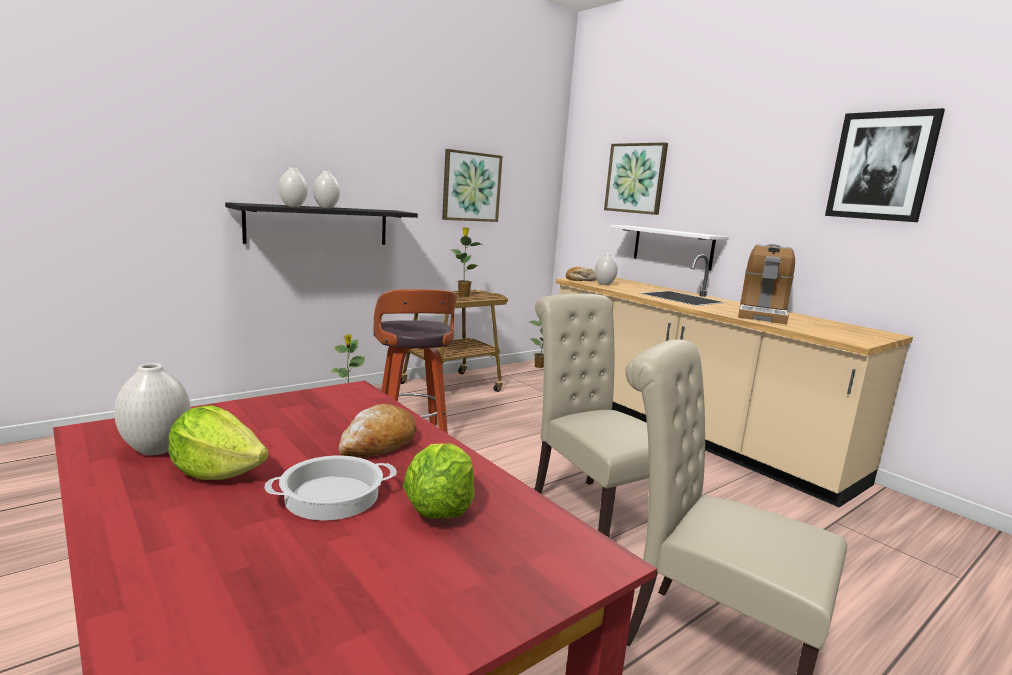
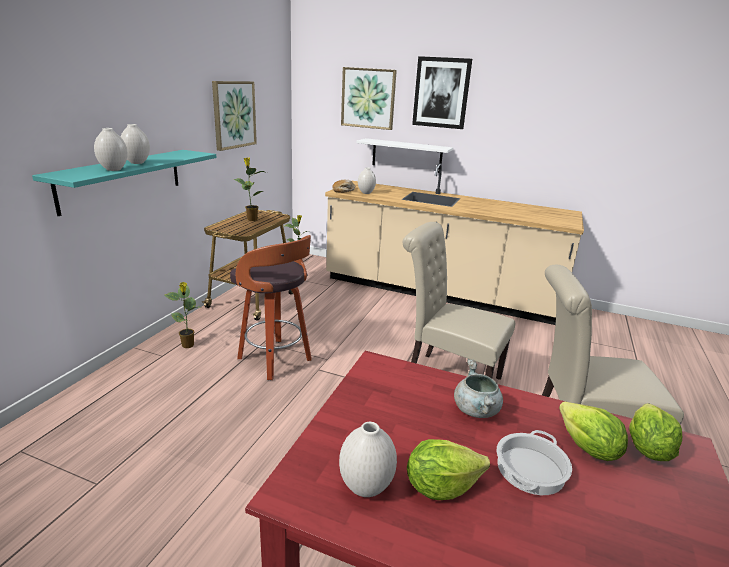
camera: 30 degrees left, 10 degrees up
(319, 225) = (122, 179): black shelf -> turquoise shelf
(378, 444) = (477, 411): bread -> grey cooking pot
(523, 537) = (646, 448): none -> lettuce
(761, 314) = (495, 207): coffee machine -> none
(881, 166) = (562, 99): picture -> picture (441, 93)

